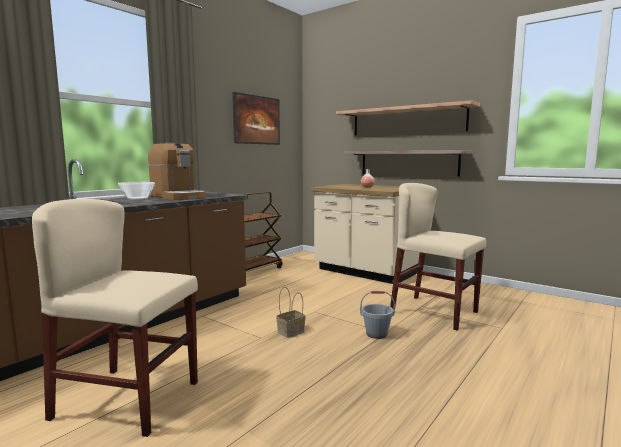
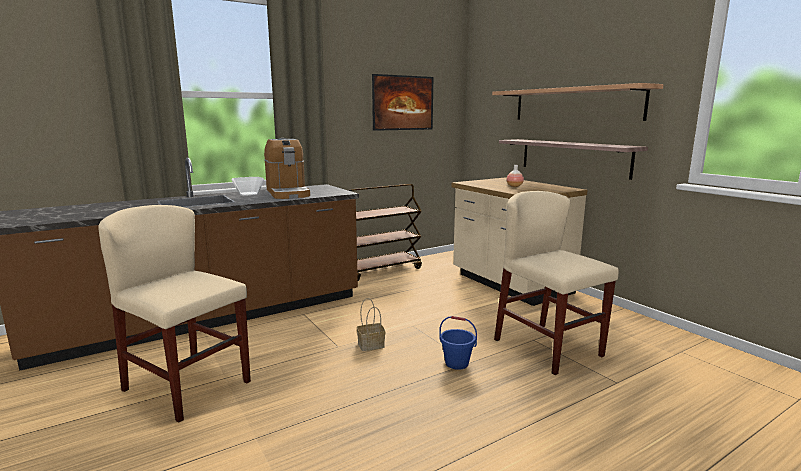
camera: 20 degrees right, 5 degrees up
(376, 334) = (457, 363): grey bucket -> blue bucket

